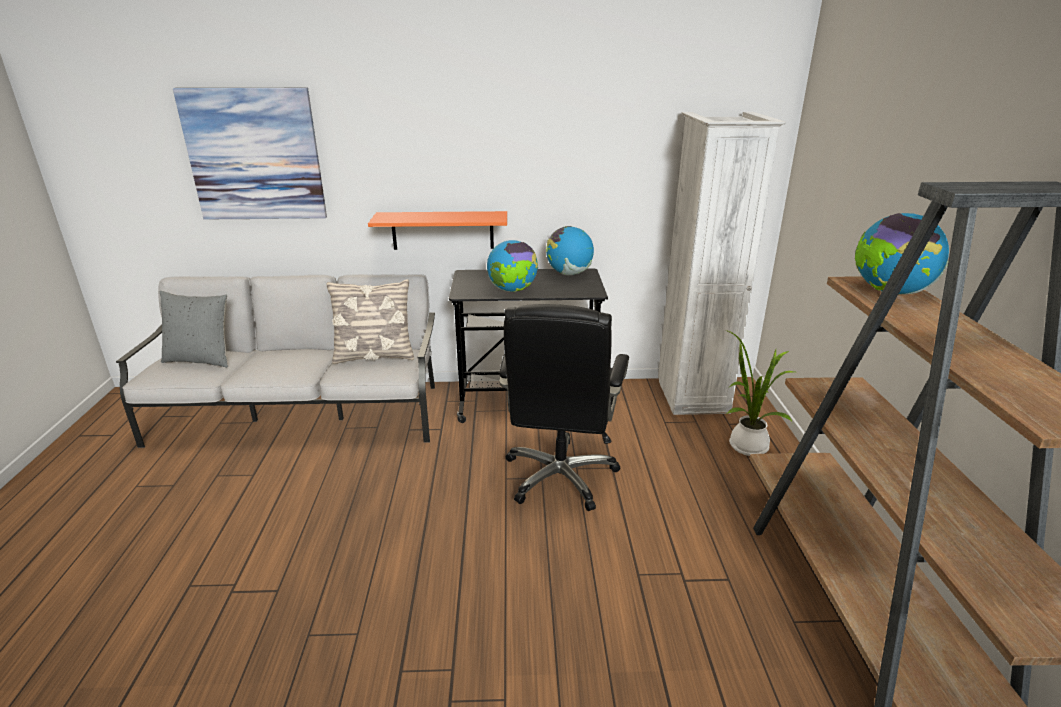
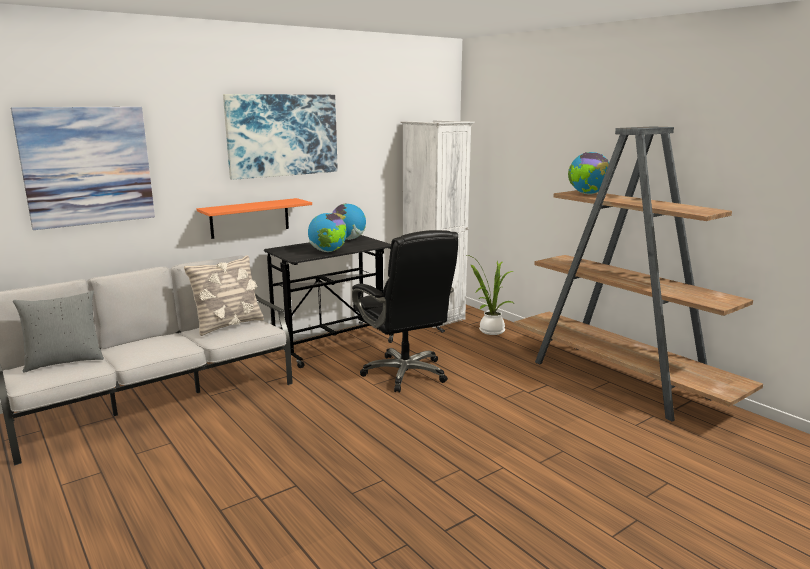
camera: 35 degrees left, 10 degrees down
(490, 127) = (283, 135): none -> picture

